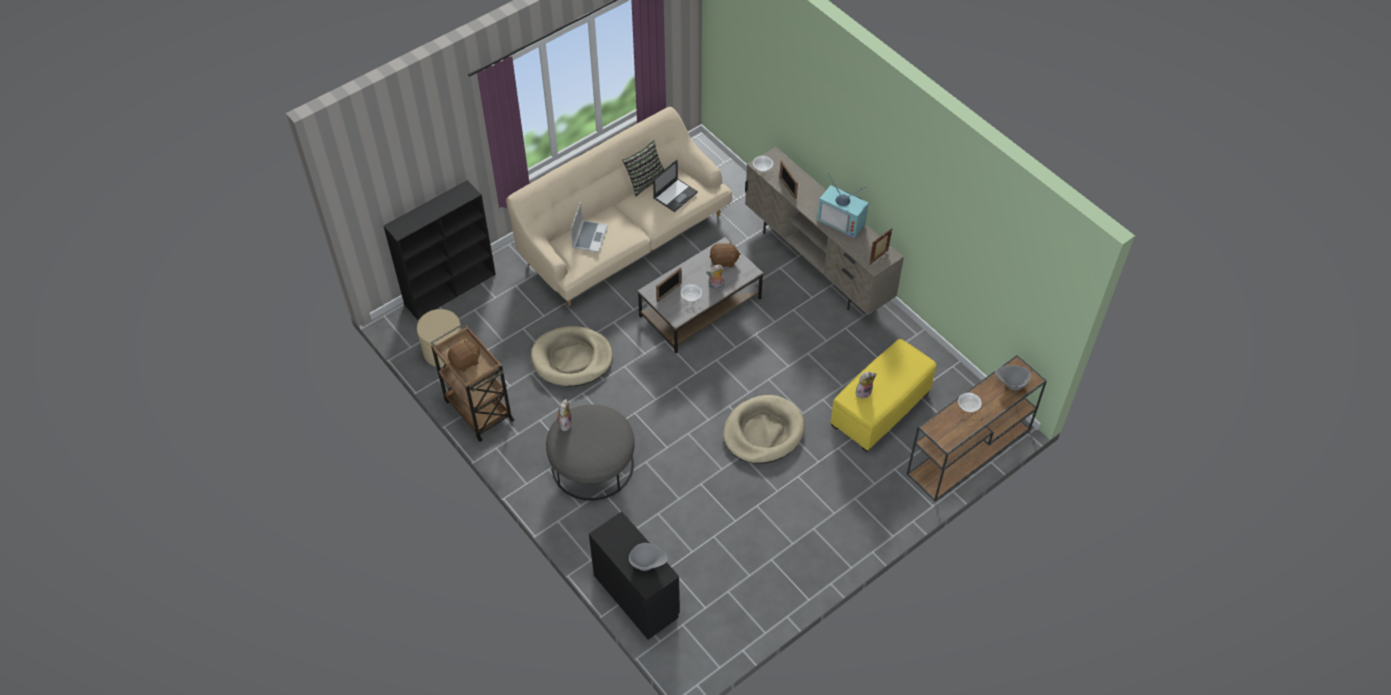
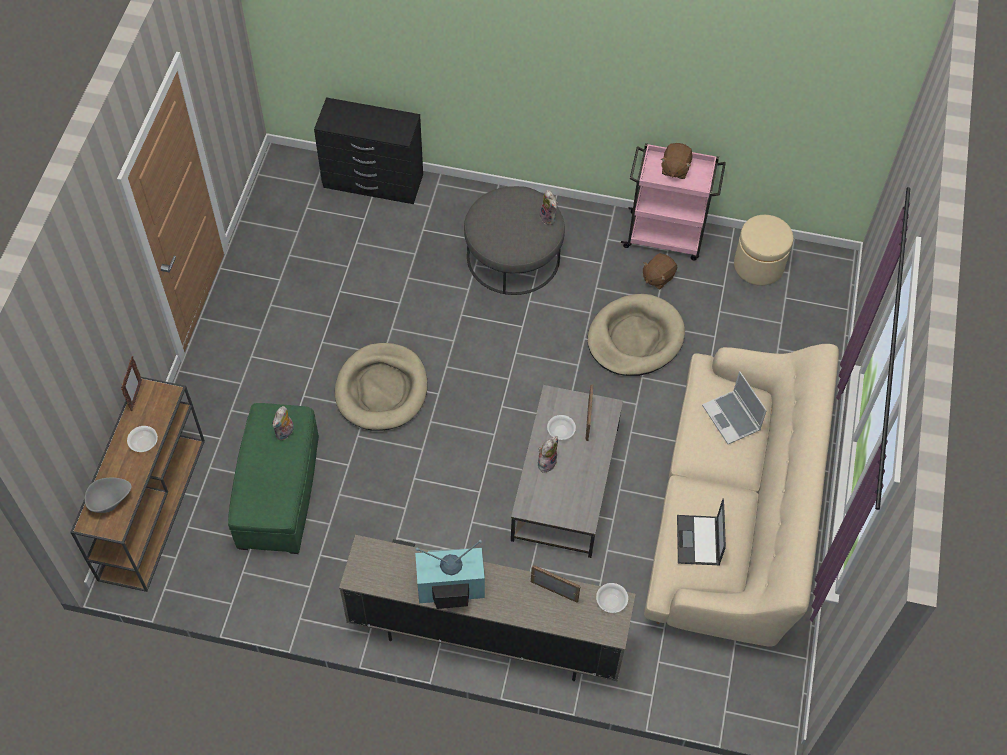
camera: 140 degrees right, 5 degrees up
(451, 288) = (829, 328): black bookcase -> none
(478, 409) = (666, 236): brown cart -> pink cart
(645, 180) = (753, 538): pillow -> none
(647, 563) = (348, 122): grey bowl -> none
(724, 261) = (566, 499): brown plush toy -> brown plush toy (657, 277)
(879, 257) = (367, 564): picture frame -> picture frame (136, 396)
(880, 409) = (279, 494): yellow ottoman -> green ottoman

